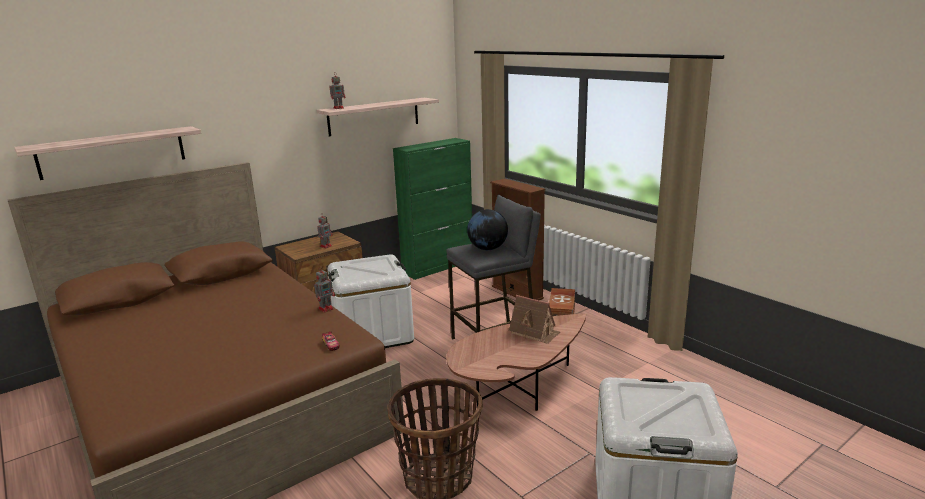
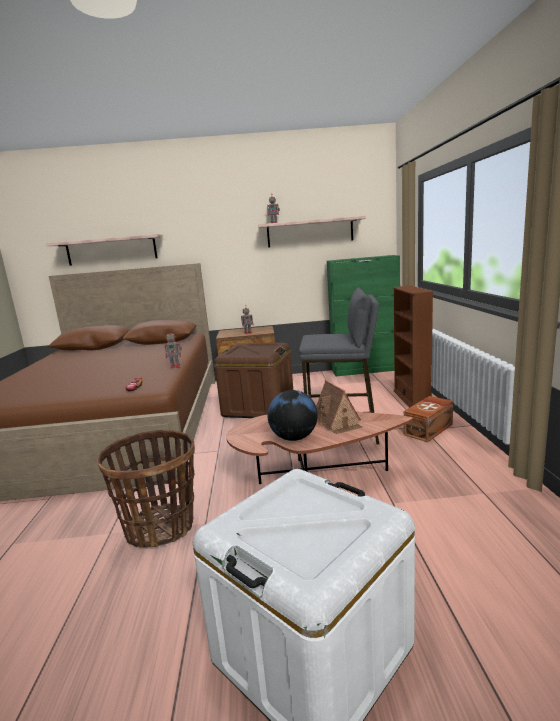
camera: 35 degrees right, 5 degrees down
(373, 333) = (258, 407): white storage box -> brown storage box
(487, 249) = (331, 337): globe -> globe (294, 438)

